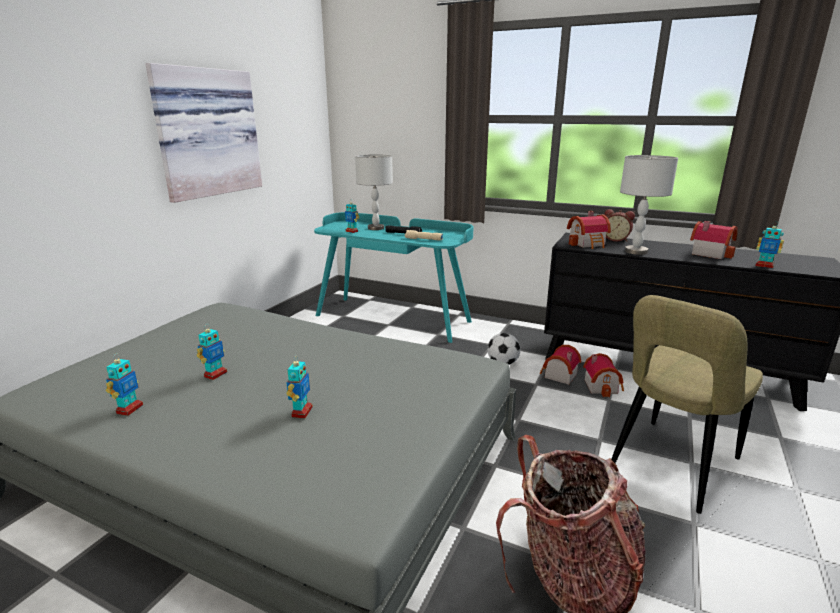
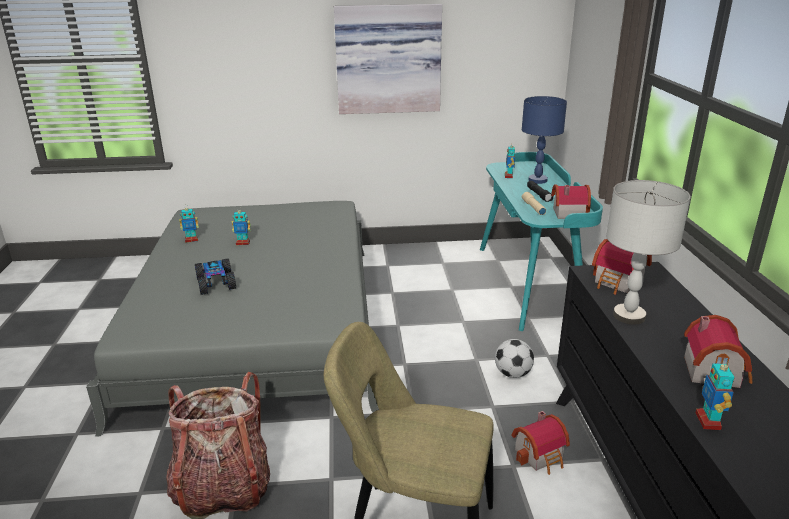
camera: 60 degrees right, 5 degrees up
(301, 412) = (217, 283): toy robot -> toy car
(376, 228) = (538, 180): grey table lamp -> blue table lamp
(558, 375) = (529, 417): toy house -> toy house (567, 212)
(616, 239) = (675, 296): alarm clock -> none

